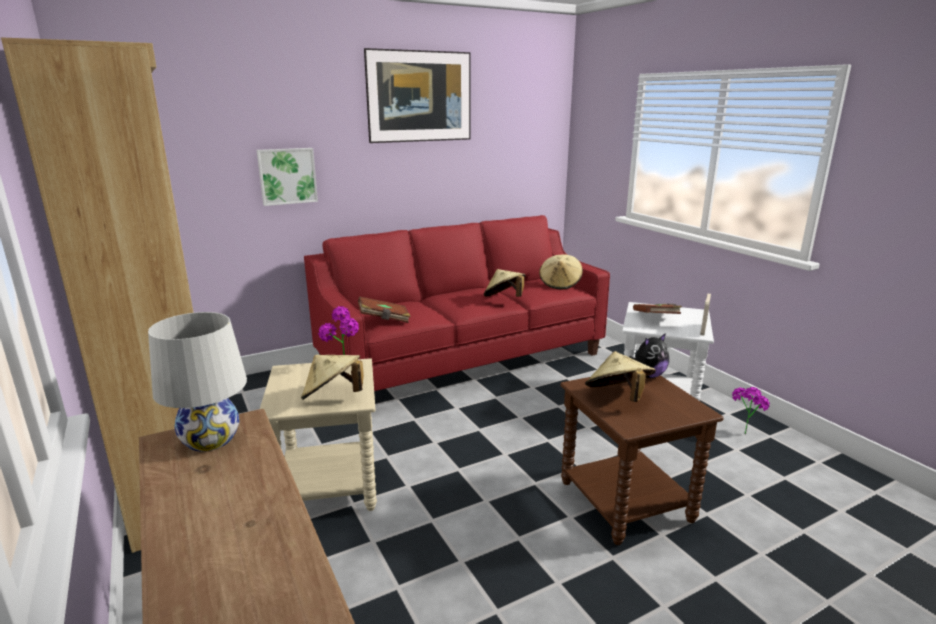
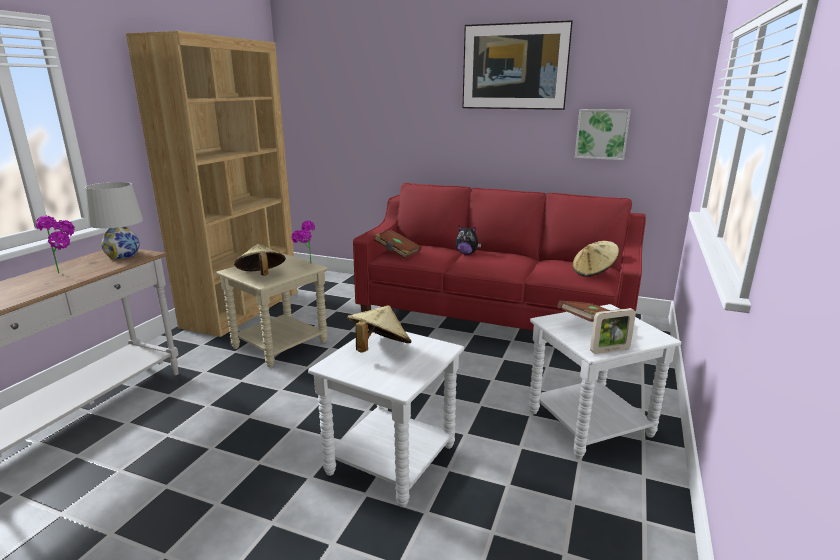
camera: 50 degrees right, 0 degrees up
(287, 176) = (397, 130): picture -> picture (602, 134)
(504, 298) = (511, 266): beige hat -> none
(627, 501) = (392, 460): brown side table -> white side table
(648, 375) = (443, 350): plush toy -> plush toy (466, 253)
(744, 430) = (624, 497): potted plant -> potted plant (67, 271)

